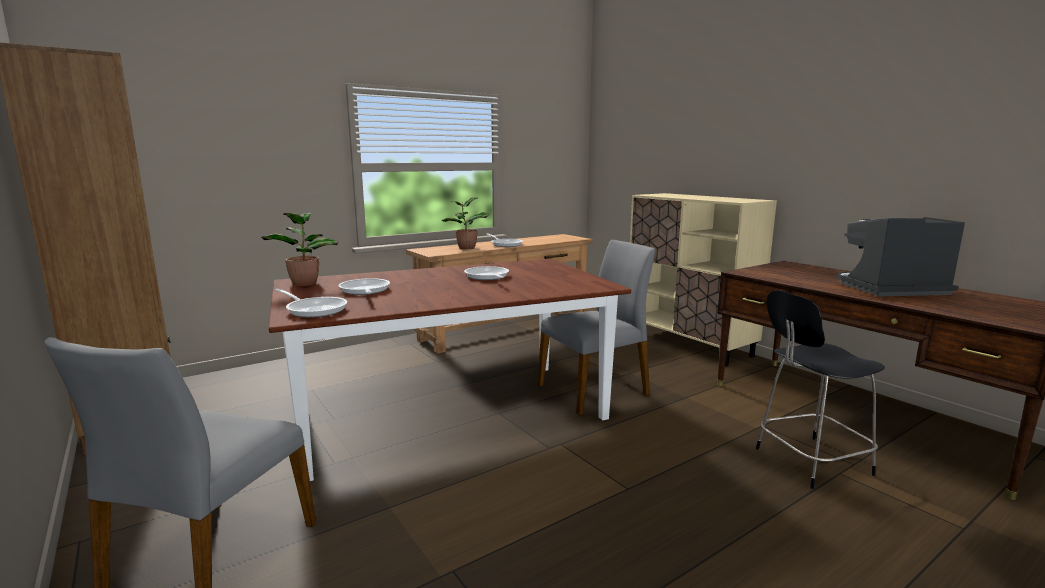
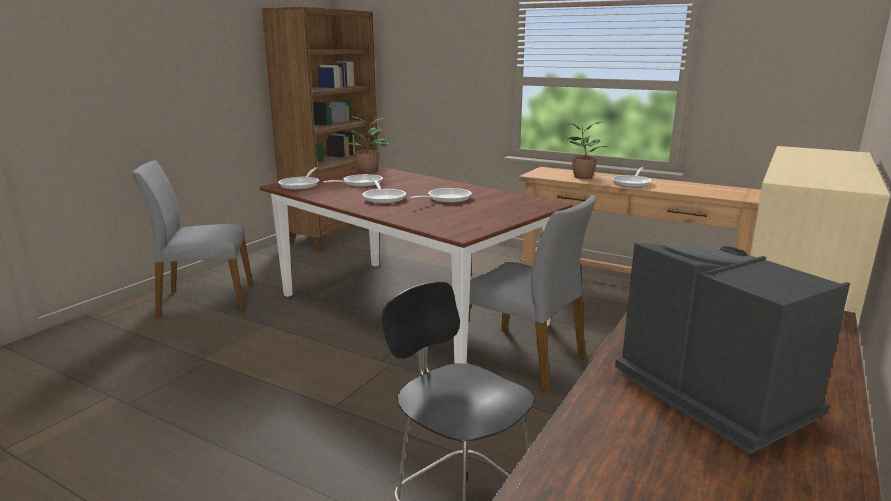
camera: 65 degrees right, 5 degrees up
(448, 290) = (384, 198): none -> frying pan

